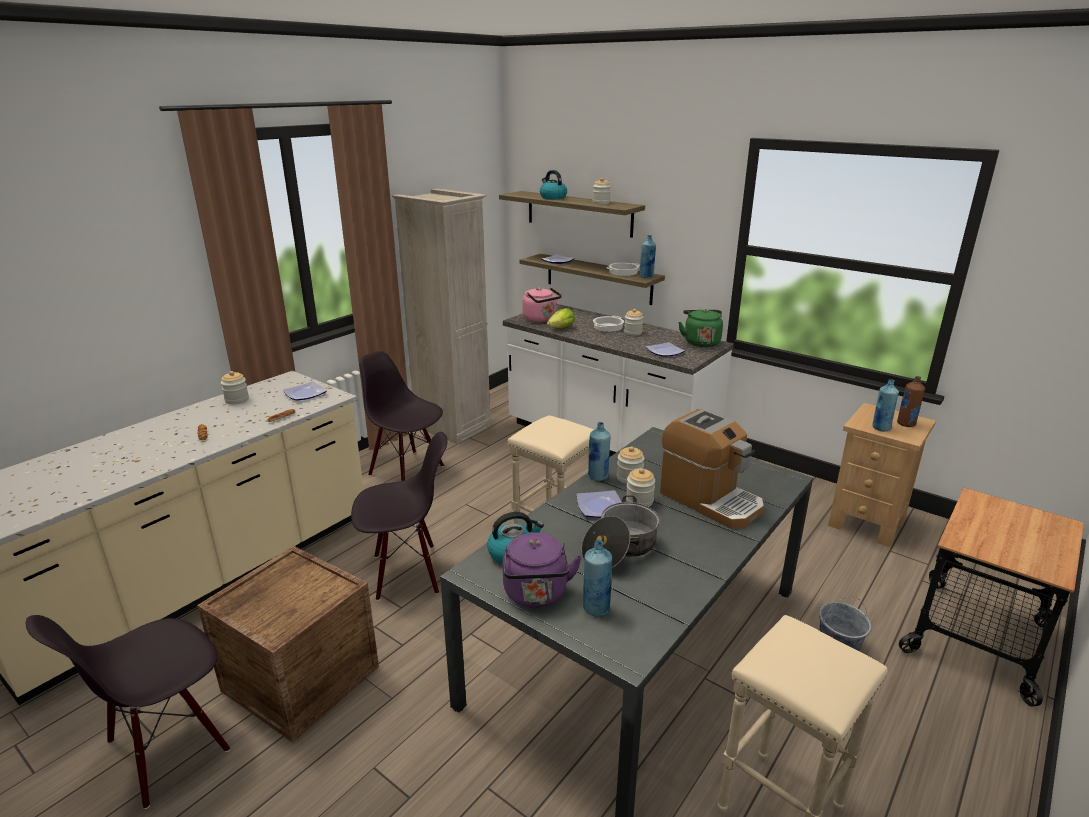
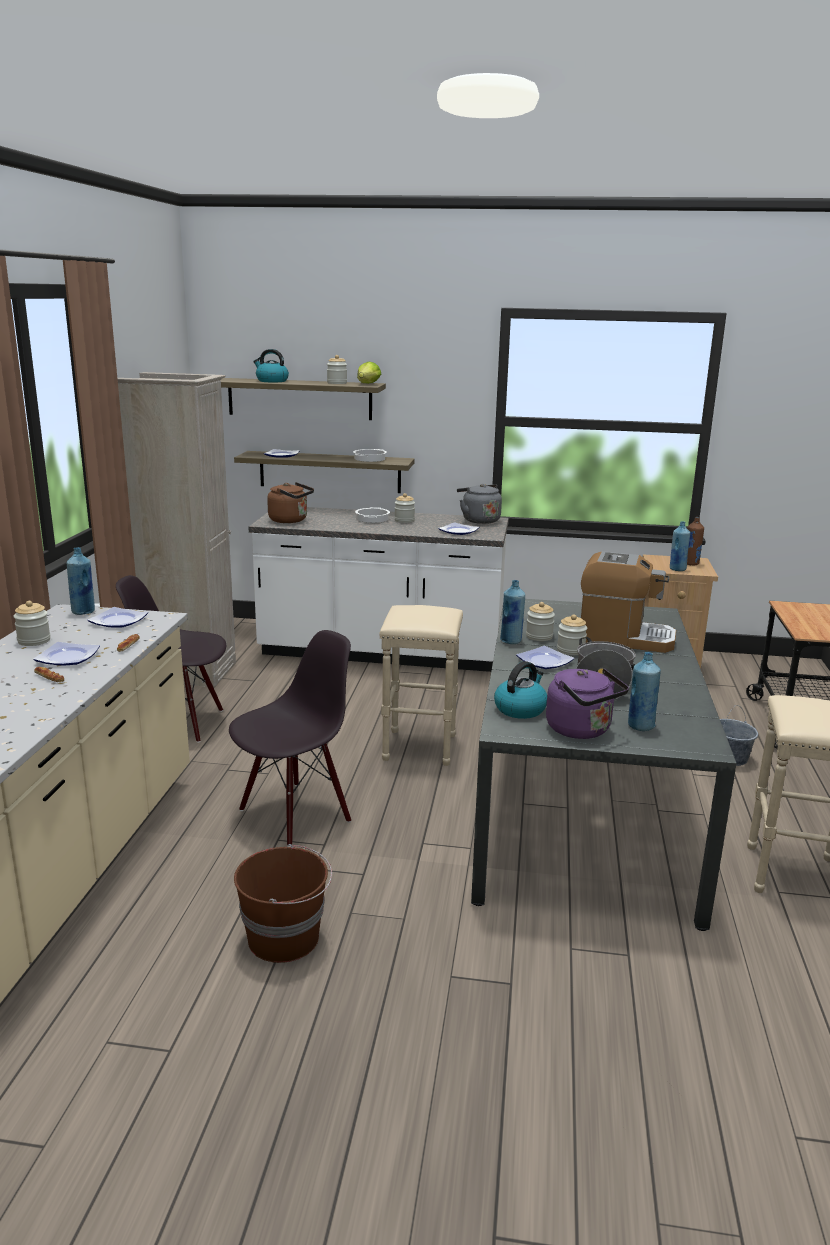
camera: 30 degrees left, 5 degrees down
(167, 748) = (200, 1052): black chair -> none
(236, 419) = (69, 657): none -> plate
(301, 678) = (285, 938): crate -> brown bucket
(541, 319) = (290, 520): pink kettle -> brown kettle
(561, 328) = (325, 525): lettuce -> lettuce (368, 384)
(646, 277) = (400, 460): blue bottle -> blue bottle (83, 612)
(700, 342) = (479, 520): green kettle -> grey kettle

